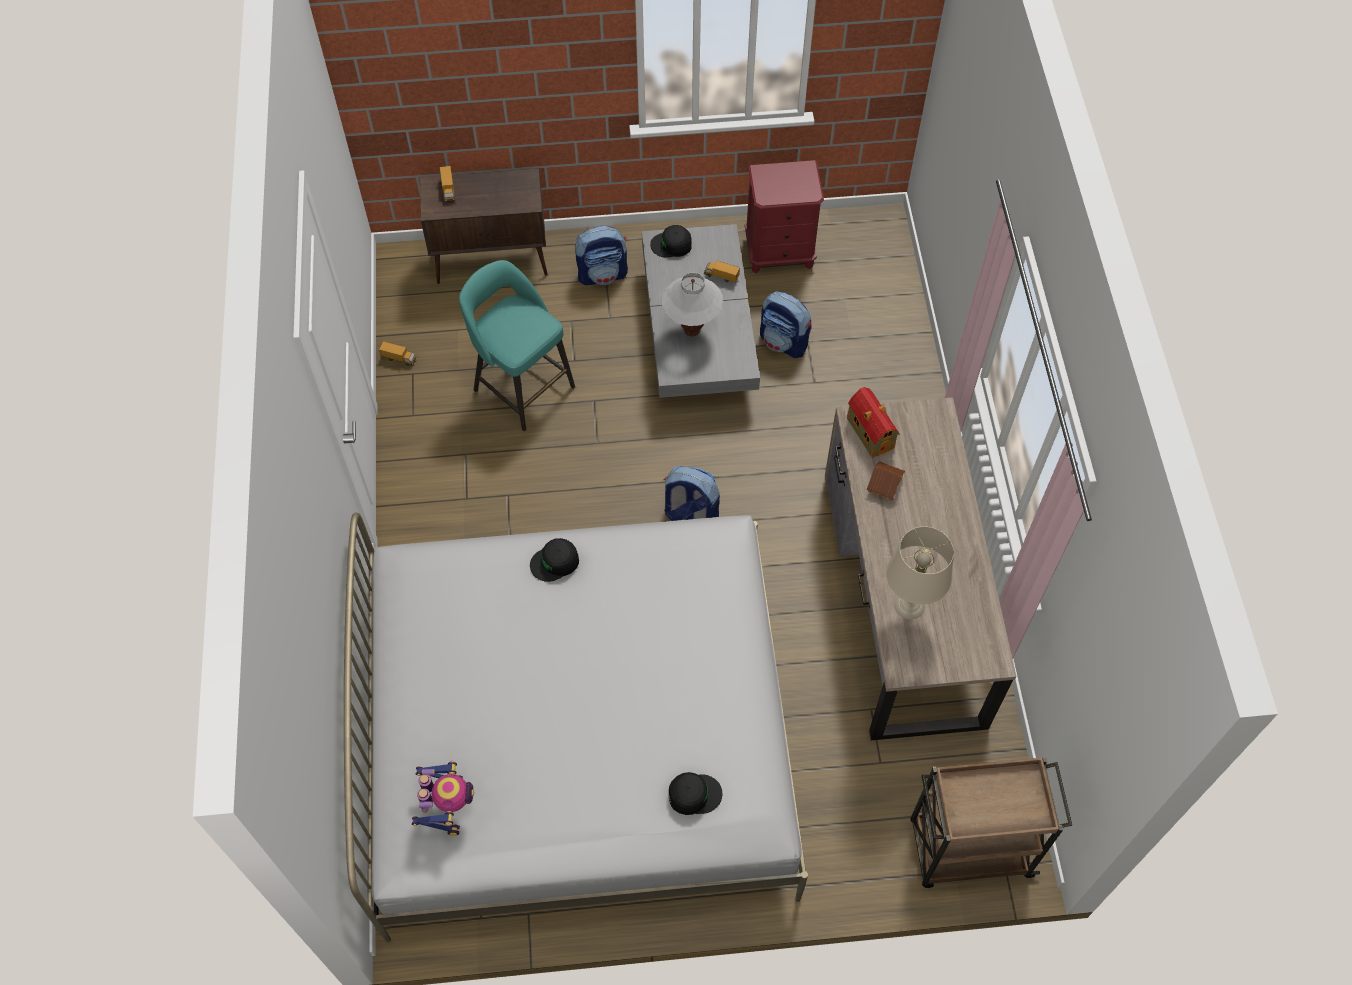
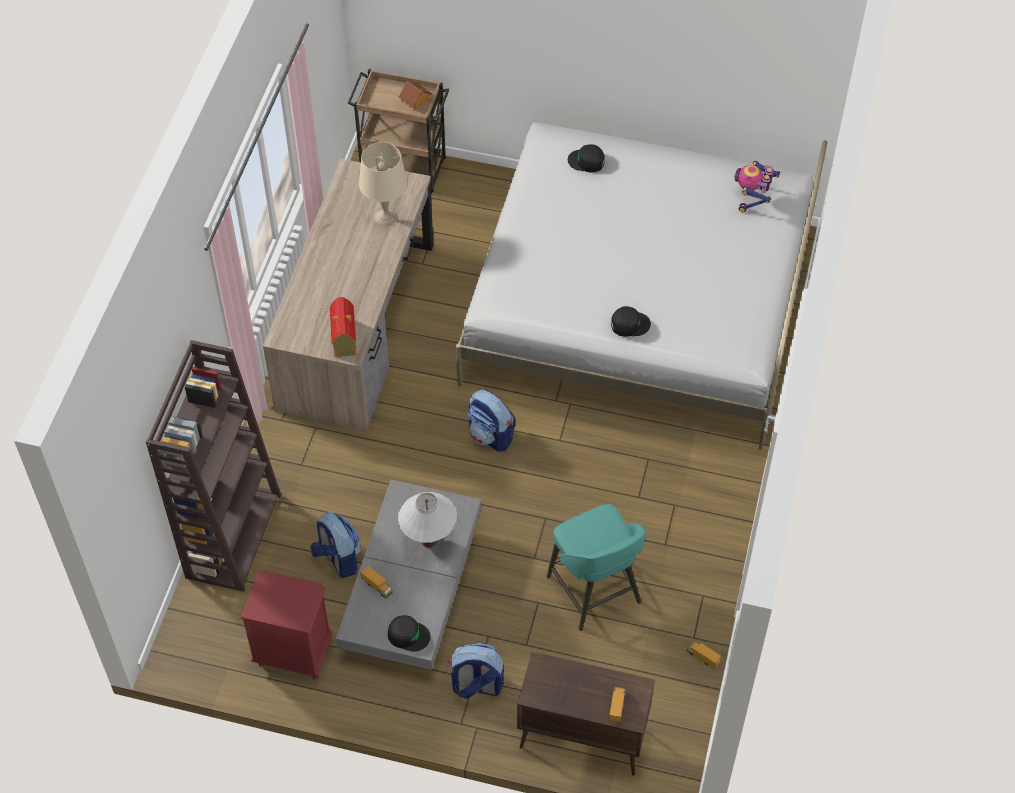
camera: 160 degrees left, 5 degrees down
(884, 484) = (356, 299): toy house -> toy house (415, 100)
(897, 333) = (233, 534): none -> brown bookcase

